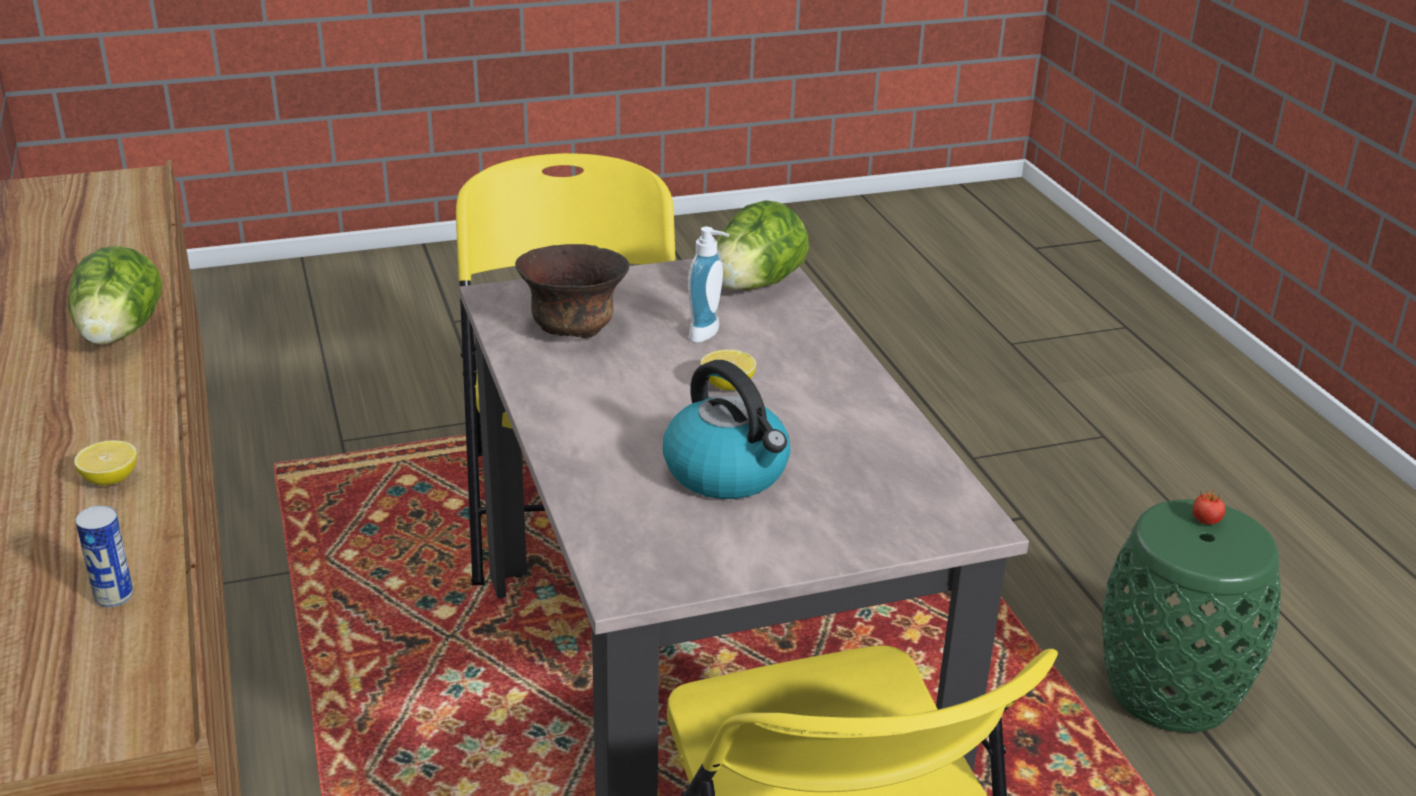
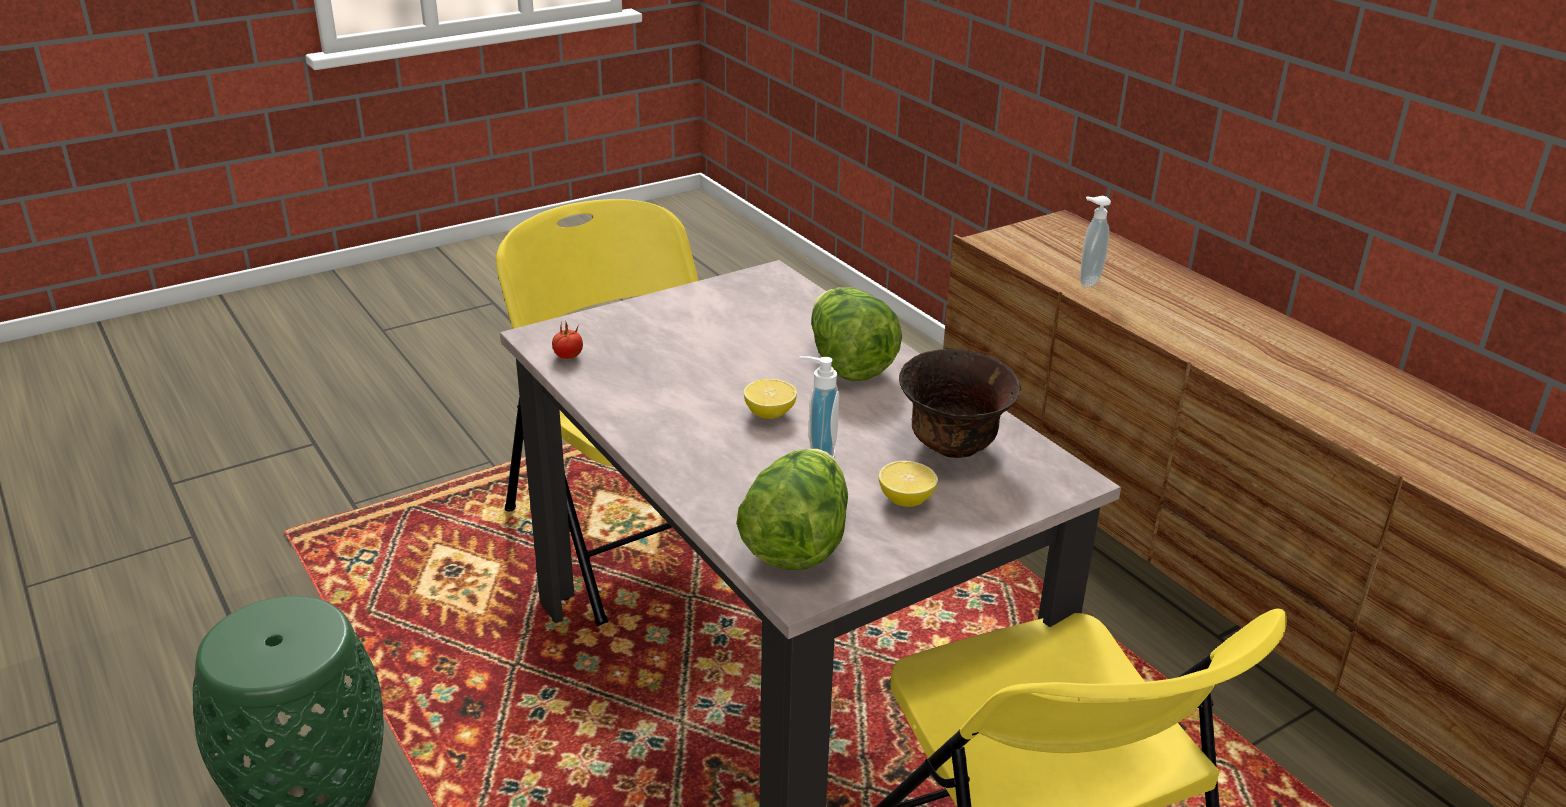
camera: 165 degrees right, 0 degrees up
(110, 479) = (1195, 335): lemon -> lemon (906, 499)
(114, 596) = (1087, 280): can -> soap dispenser
(119, 335) = (1396, 443): lettuce -> lettuce (848, 363)
(728, 472) = (736, 344): kettle -> none
(1206, 521) = (264, 658): tomato -> tomato (568, 356)

